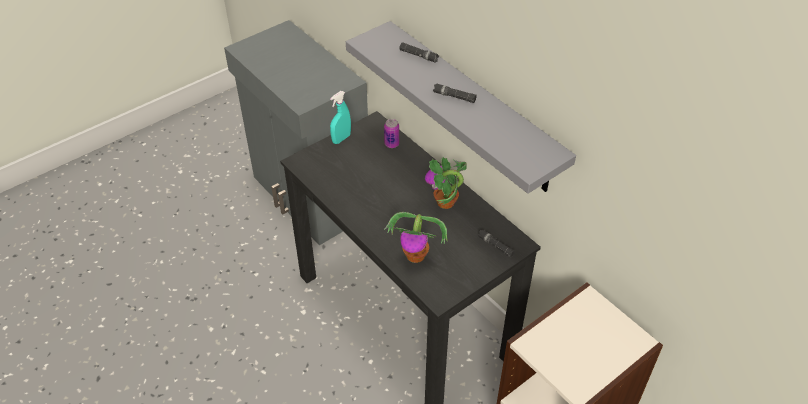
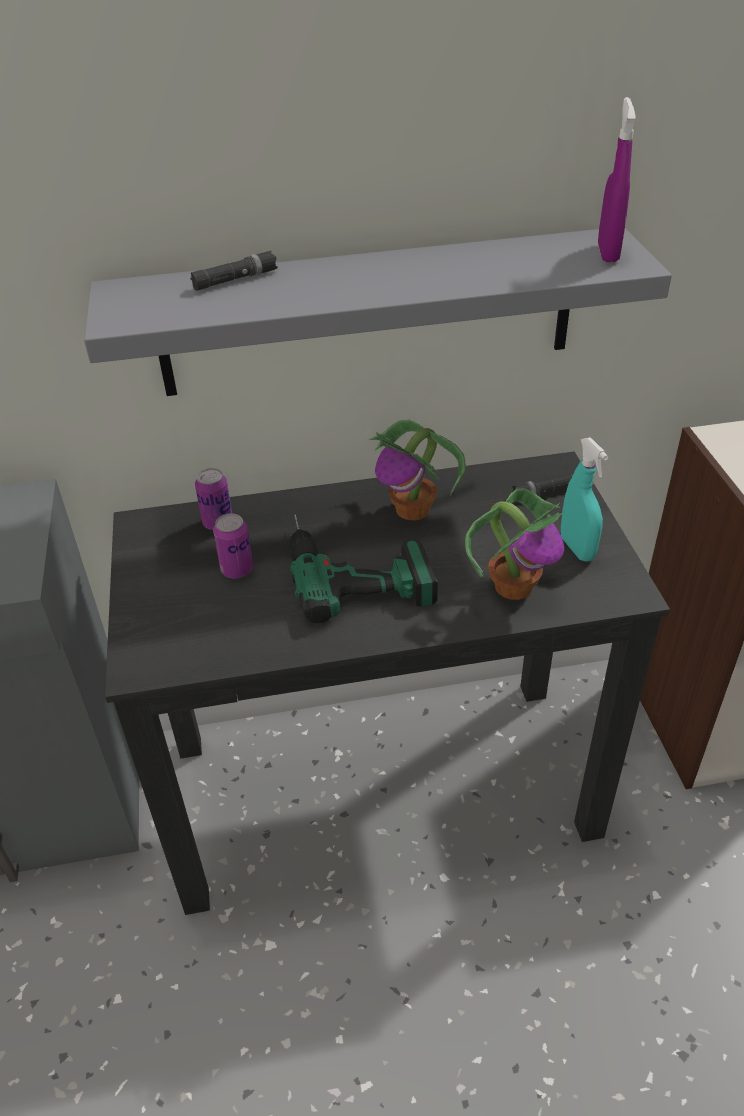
camera: 60 degrees left, 5 degrees down
(341, 139) = (138, 582): turquoise spray bottle -> turquoise spray bottle (577, 548)
(367, 163) = (237, 570): none -> can
(394, 198) = (355, 565): none -> power drill
(454, 96) = (389, 277): black flashlight -> none
(535, 157) = (608, 253): none -> purple spray bottle

